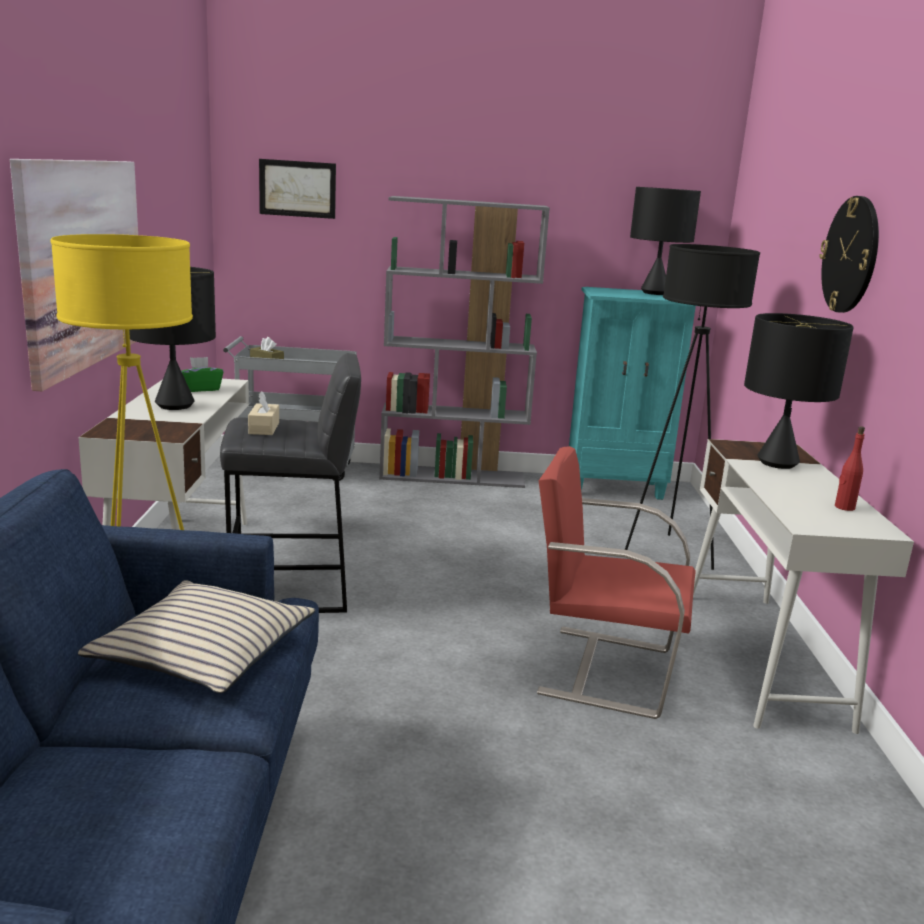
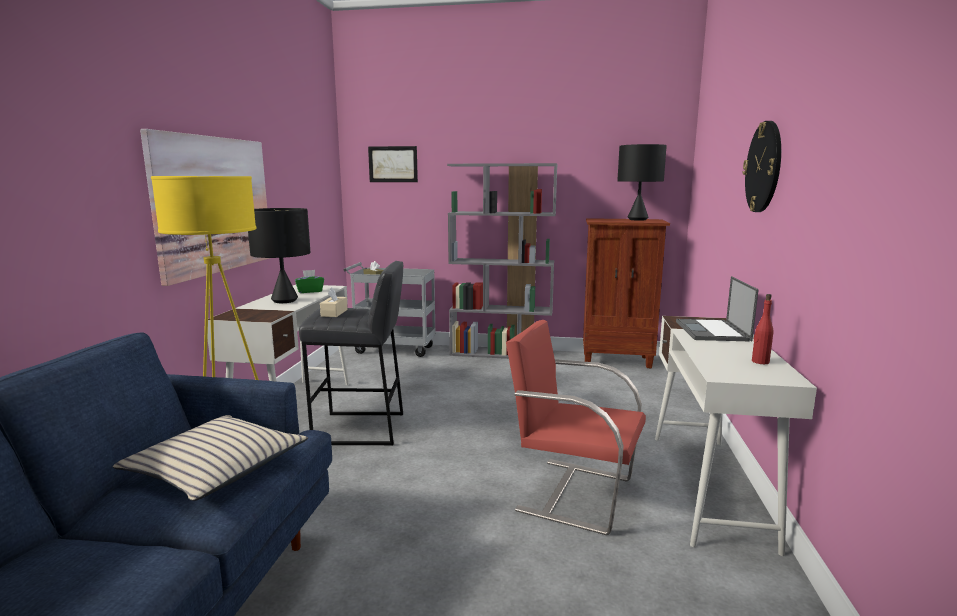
camera: 10 degrees right, 5 degrees down
(615, 489) = (617, 361): turquoise cabinet -> brown cabinet
(669, 553) = (648, 406): black floor lamp -> none
(777, 463) = (712, 331): black table lamp -> laptop

